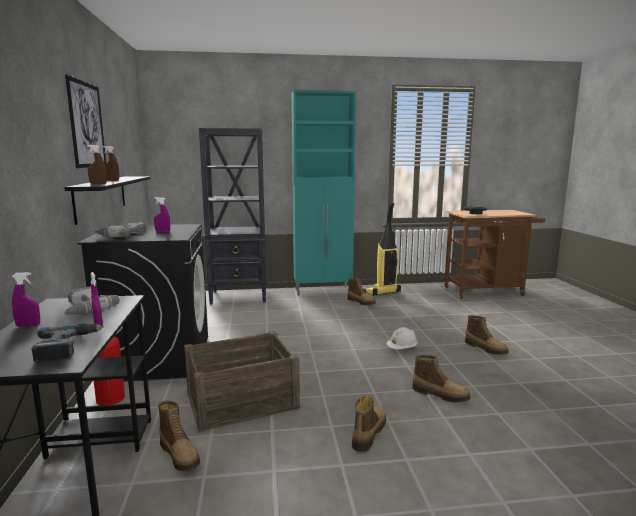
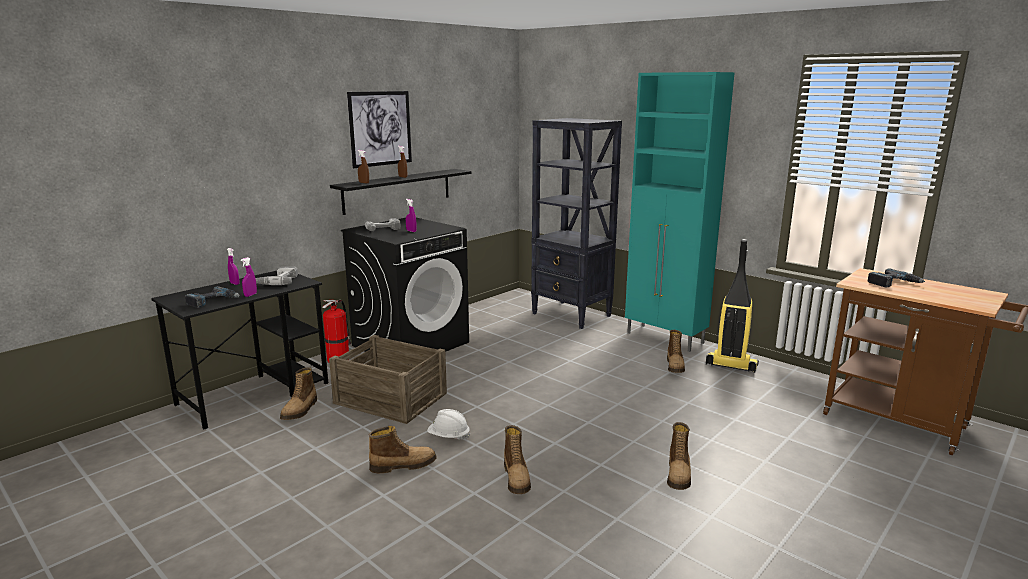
camera: 50 degrees right, 5 degrees up
(402, 349) = (589, 427): white hard hat -> white hard hat (448, 436)

